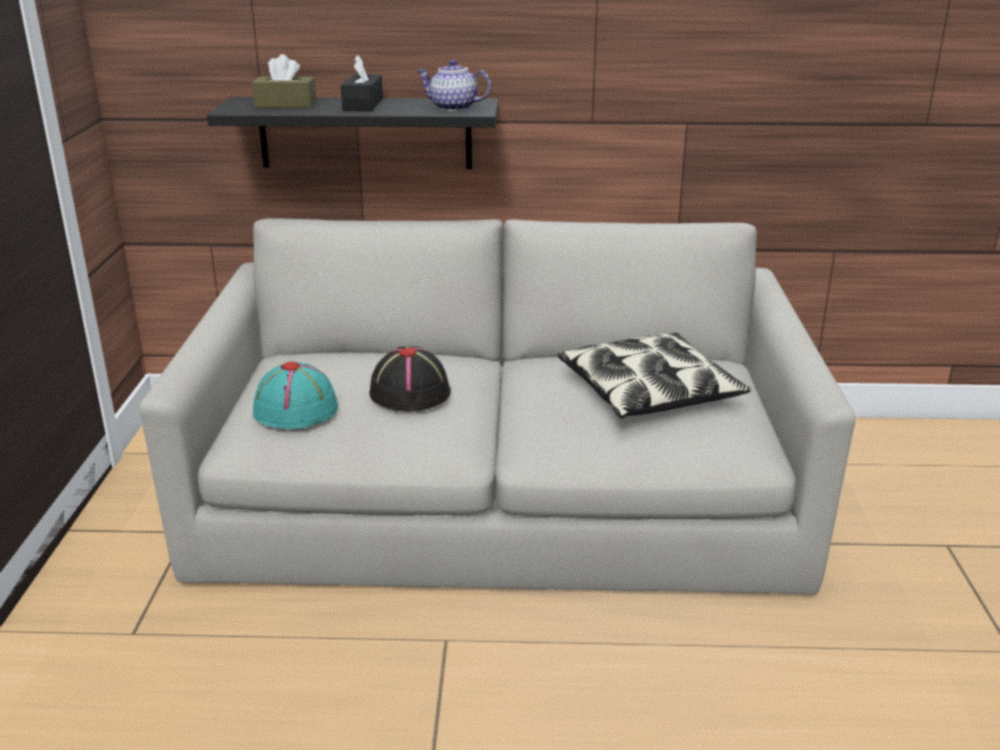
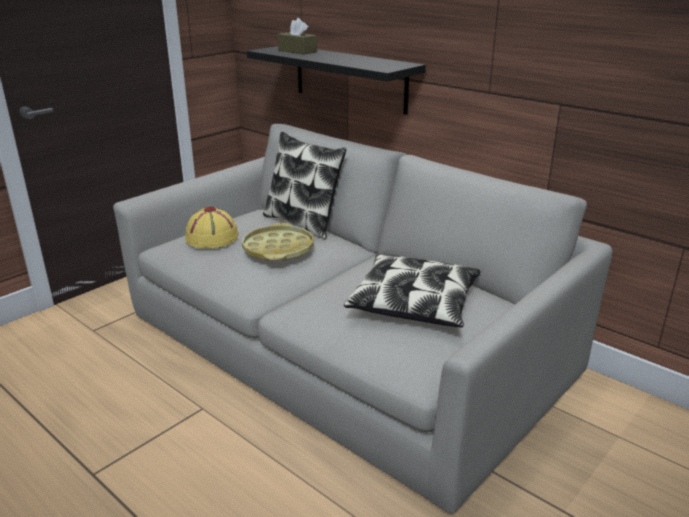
camera: 40 degrees right, 0 degrees up
(296, 410) = (212, 238): turquoise hat -> yellow hat
(363, 104) = (335, 56): black tissue box -> none
(378, 352) = (303, 223): none -> pillow
(410, 392) = (278, 249): black hat -> yellow tray
(453, 108) = (378, 65): teapot -> none

